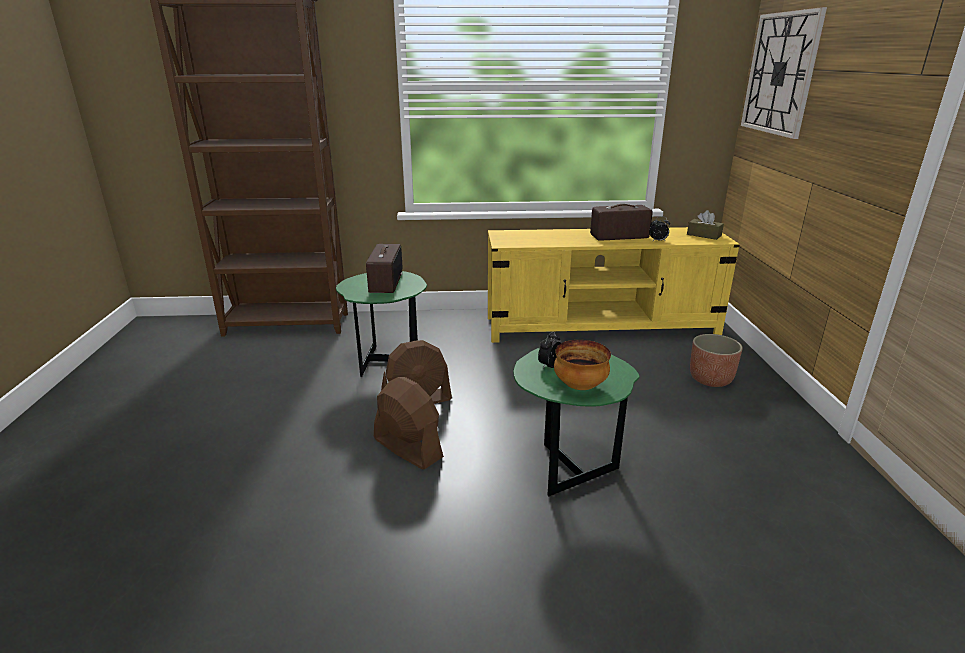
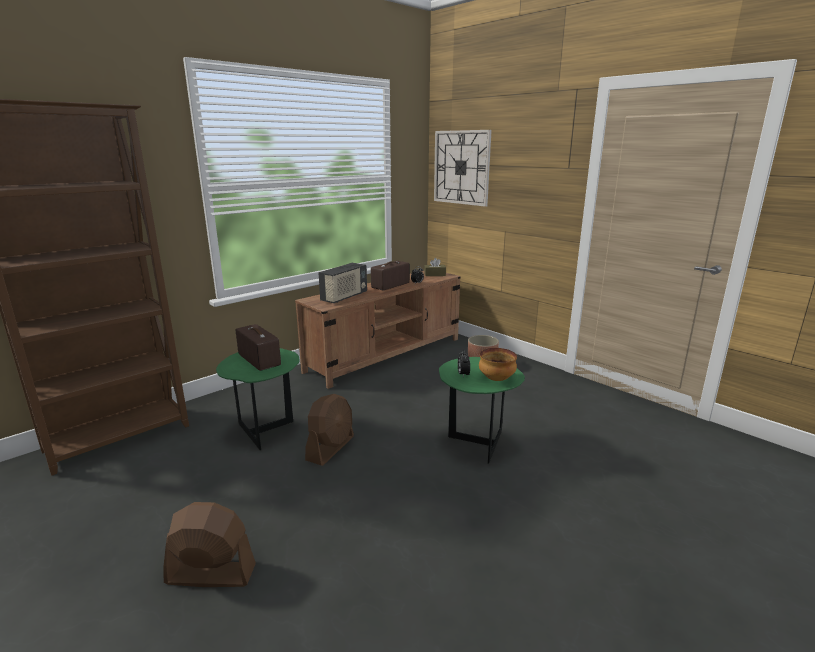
camera: 40 degrees left, 5 degrees down
(407, 448) = (368, 480): brown fan -> brown fan (210, 574)
(541, 238) = (344, 297): none -> radio
(601, 327) = (386, 354): yellow tv stand -> brown tv stand

